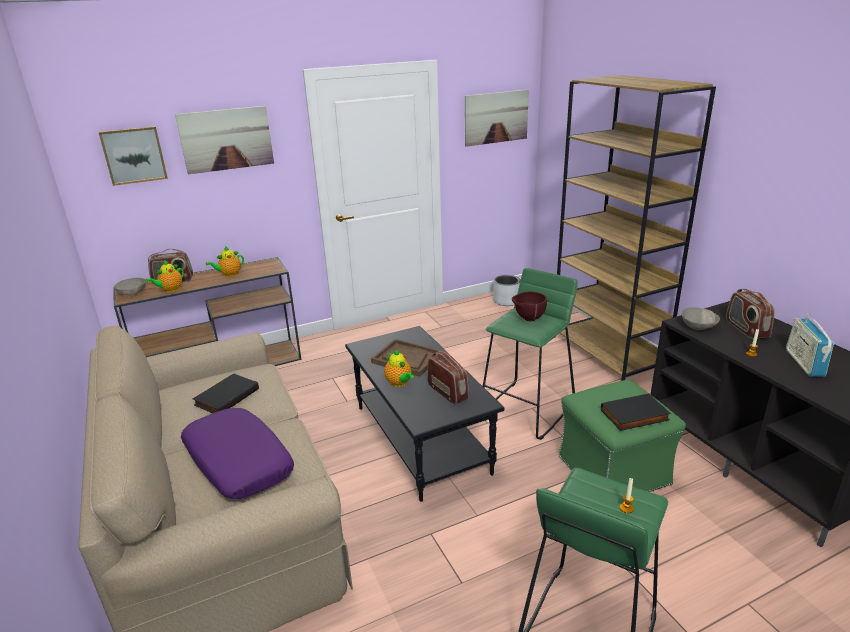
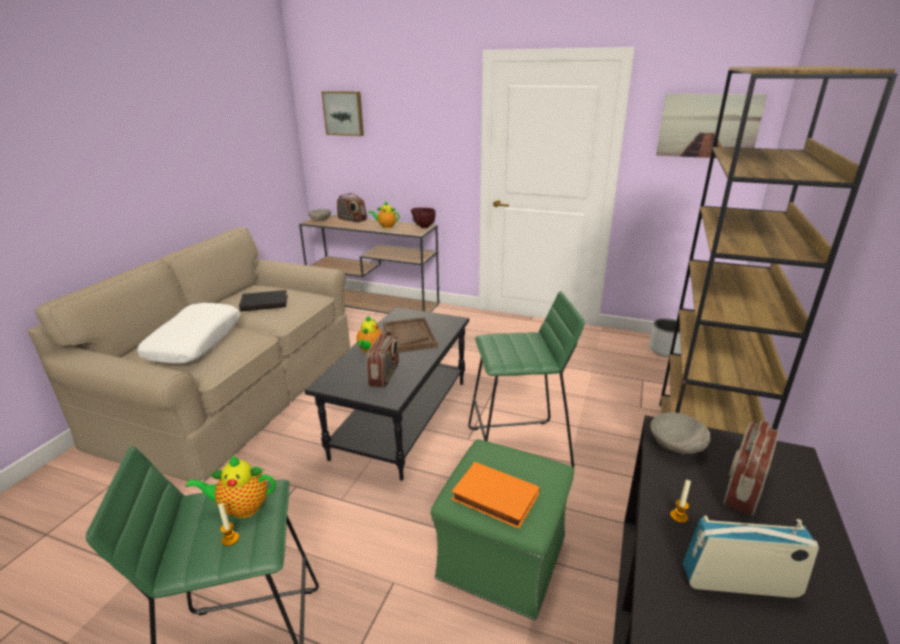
camera: 45 degrees right, 0 degrees up
(170, 290) = (339, 224): teapot -> teapot (241, 508)
(226, 139) = (409, 110): picture -> none
(237, 462) = (195, 342): purple pillow -> white pillow
(528, 319) = (521, 345): brown bowl -> brown bowl (423, 227)
(634, 416) = (493, 498): black book -> orange book
(804, 363) = (739, 582): radio -> radio turned 45 degrees clockwise

